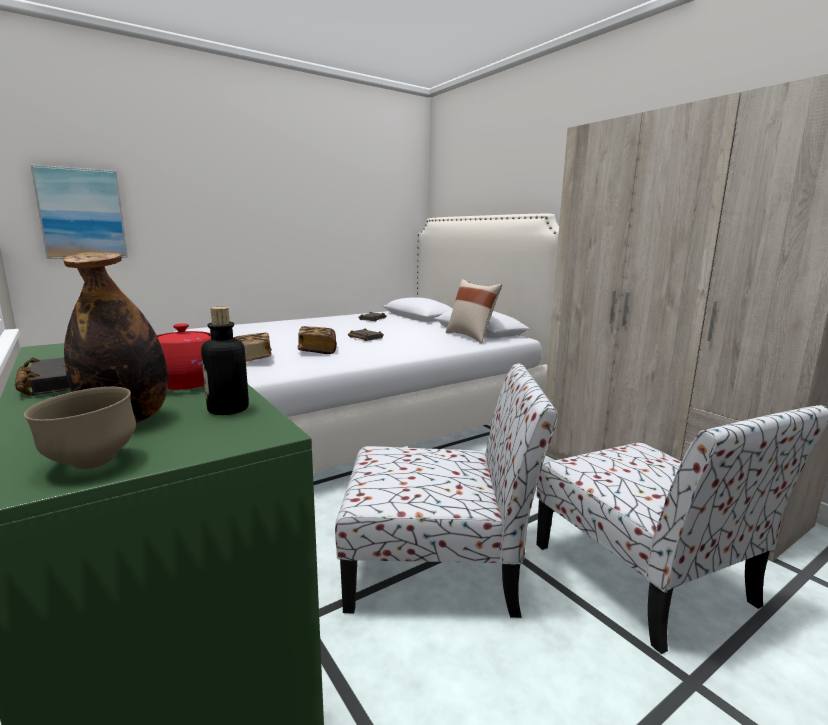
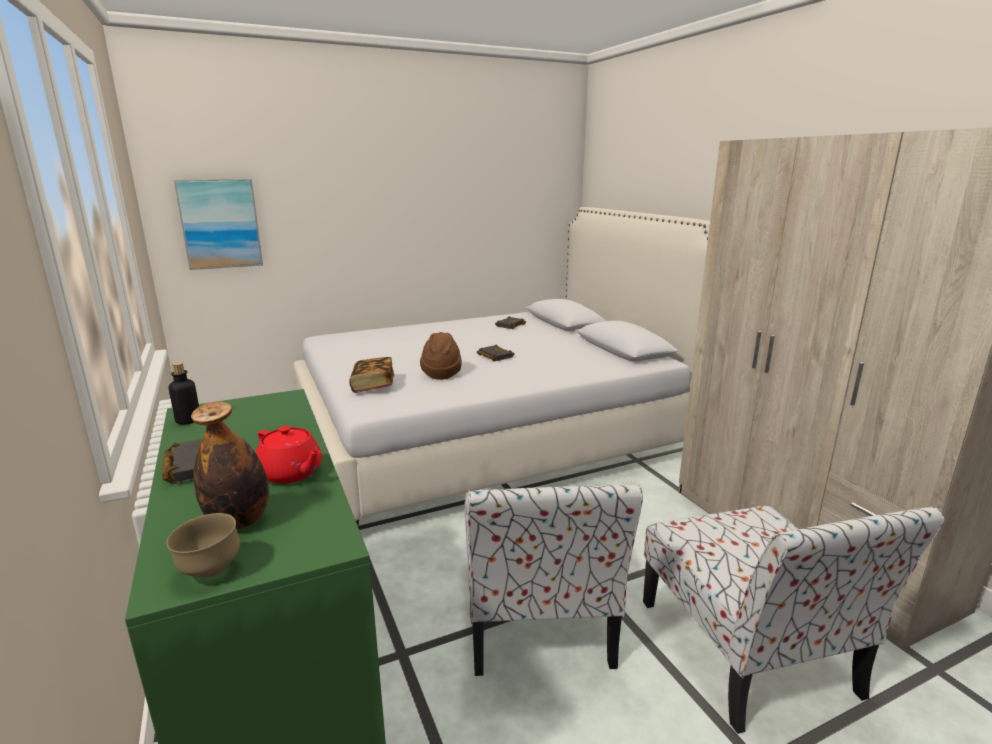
camera: 10 degrees right, 5 degrees up
(228, 409) = (315, 513): bottle -> bottle (188, 420)
(317, 350) = (441, 374): book -> brown hat
(437, 567) = (536, 615): chair -> chair turned 75 degrees clockwise
(471, 337) = (611, 358): beige pillow -> none

